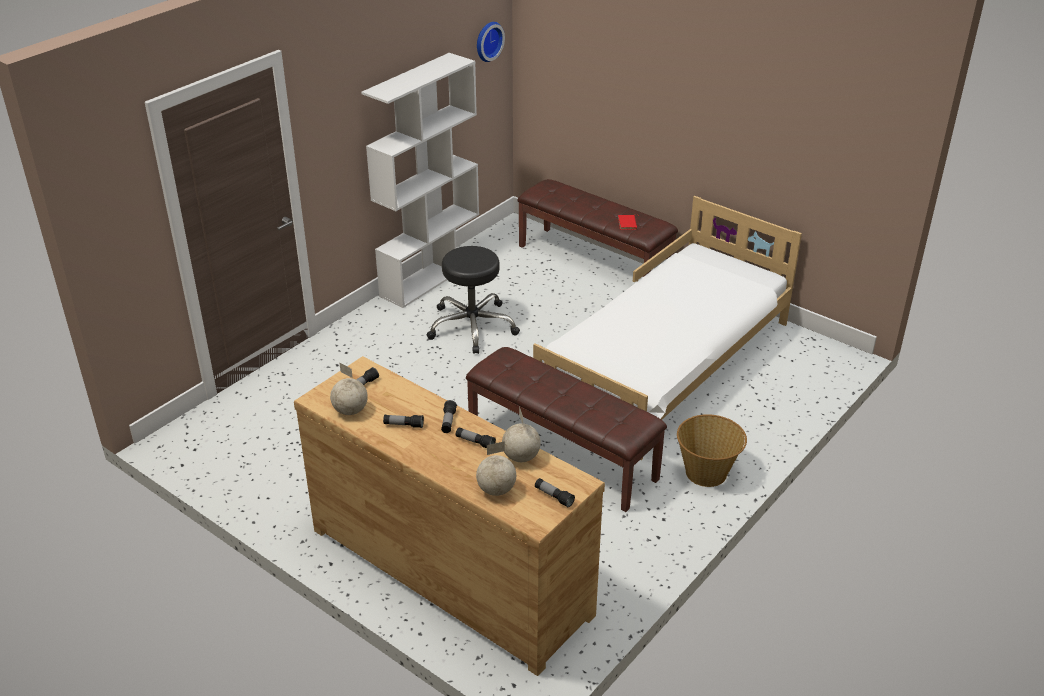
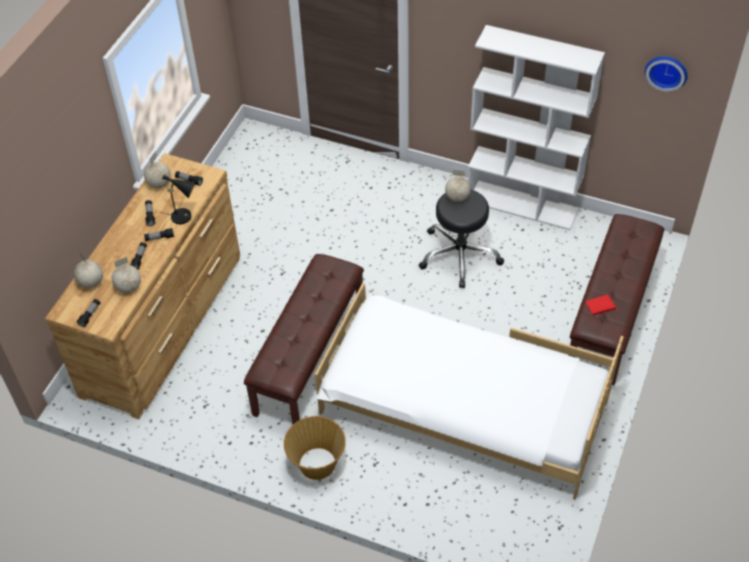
camera: 75 degrees right, 15 degrees up
(423, 397) = (184, 216): none -> black table lamp
(457, 259) = (457, 197): none -> globe

